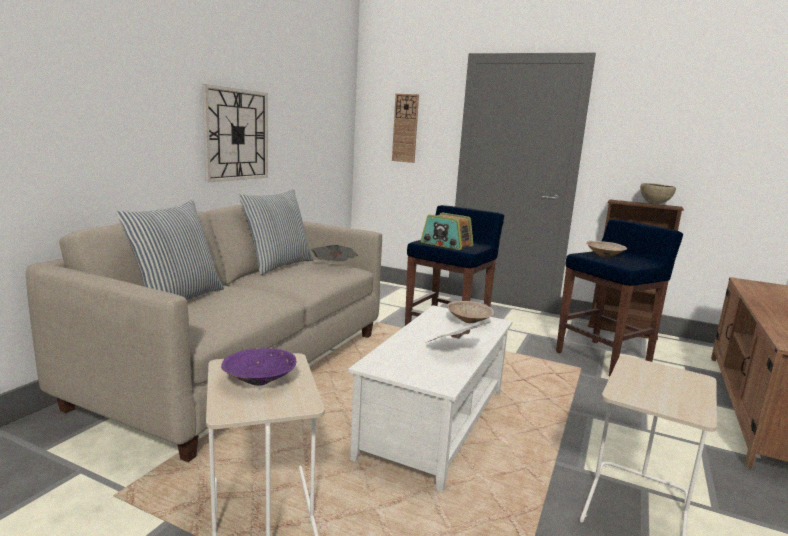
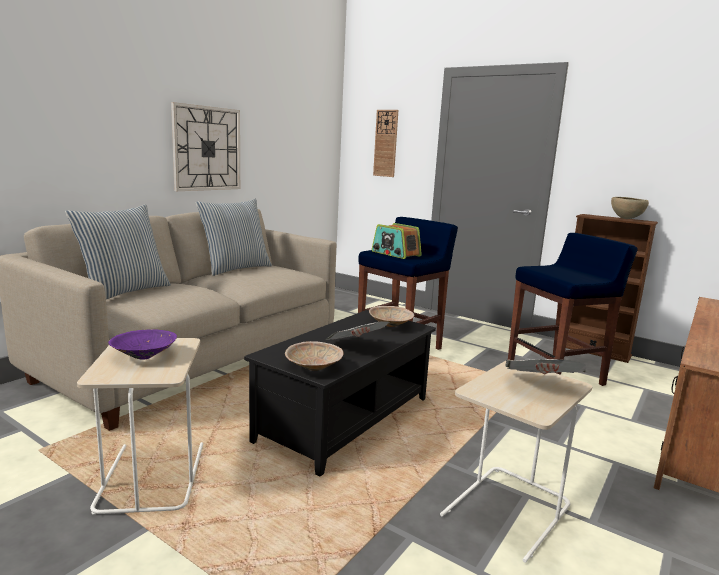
camera: 10 degrees right, 0 degrees up
(334, 266) = (286, 271): newspaper -> newspaper (541, 387)
(433, 422) = (344, 419): white coffee table -> black coffee table
(604, 256) = (555, 269): beige bowl -> beige bowl (313, 368)

